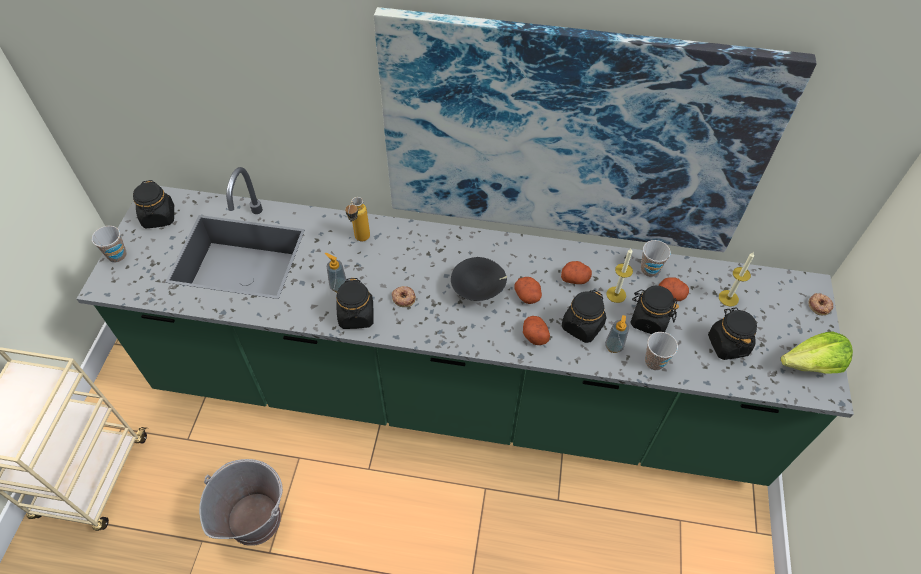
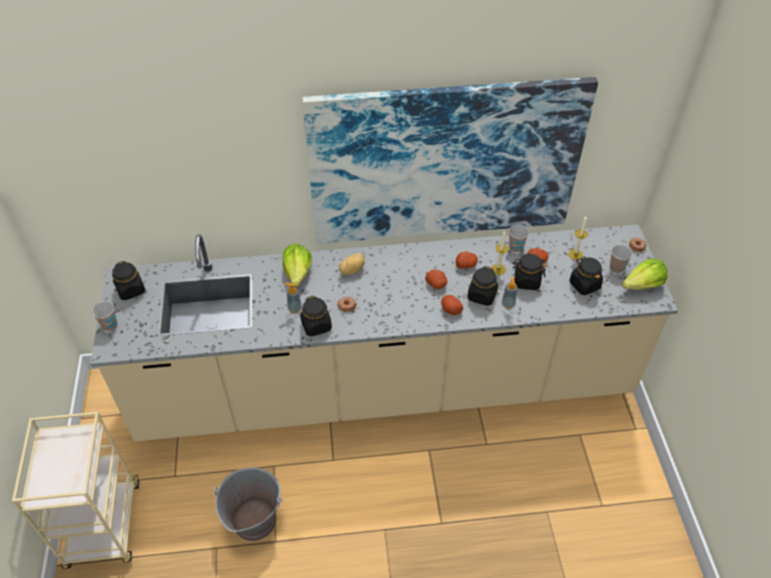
camera: 15 degrees left, 5 degrees down
(360, 241) = (298, 273): bottle -> lettuce
(427, 251) = (351, 270): none -> potato
(458, 395) = (385, 388): green counter -> beige counter
(479, 290) = (400, 288): black bowl -> none
(654, 362) = (539, 307): cup -> cup (616, 268)

